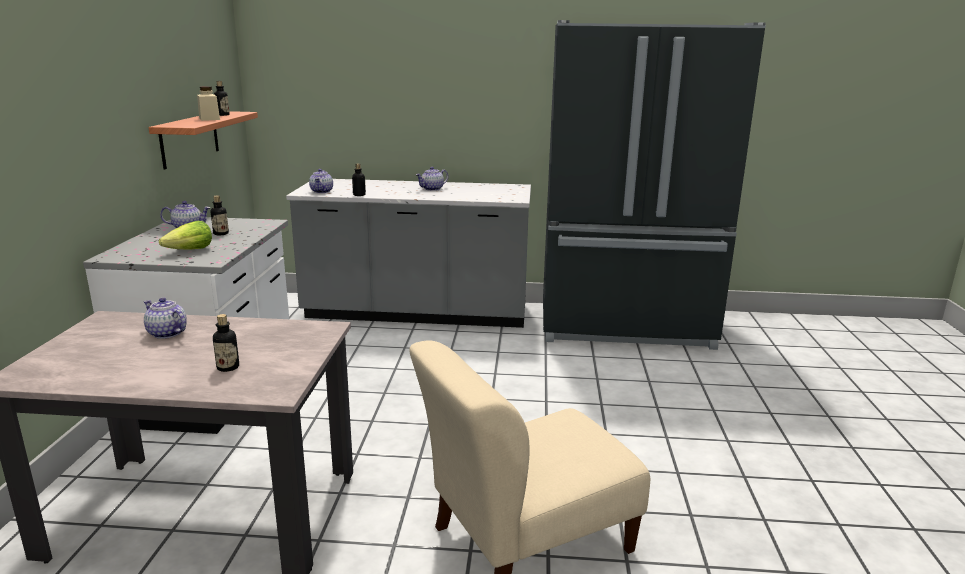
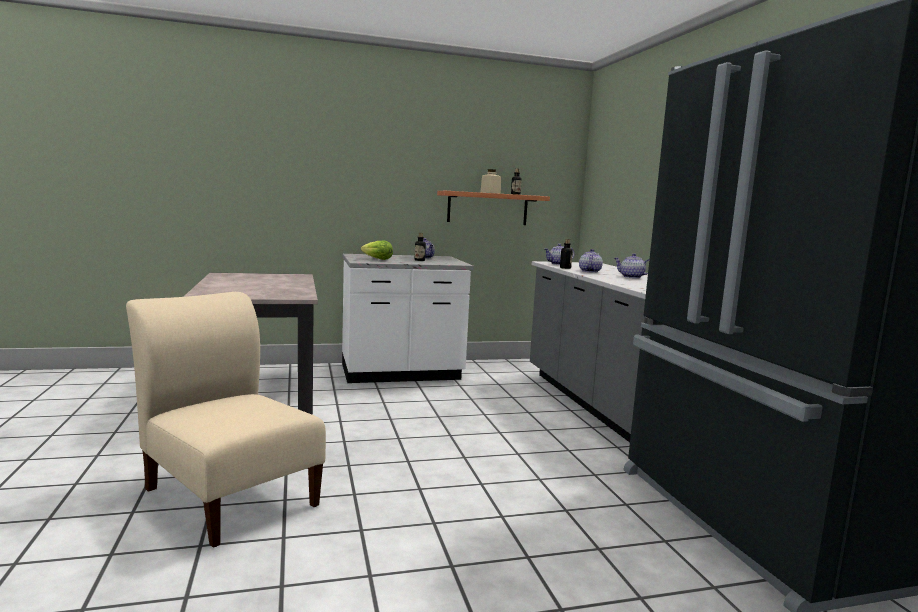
camera: 70 degrees right, 10 degrees down
(166, 333) = (282, 281): teapot -> teapot (589, 271)
(228, 367) = (234, 289): bottle -> none

